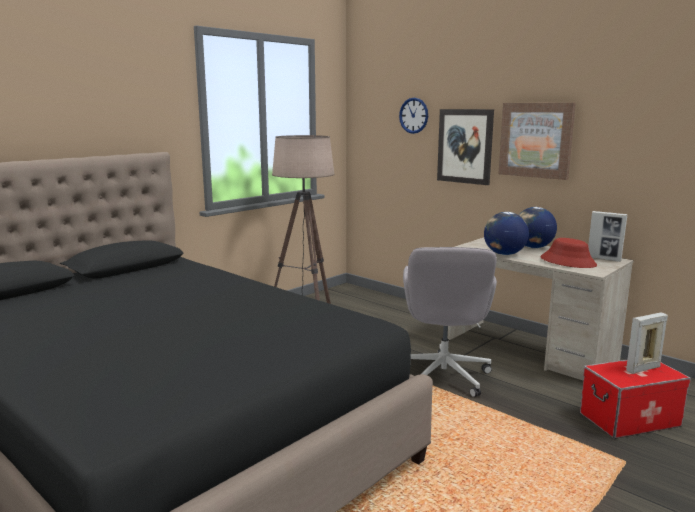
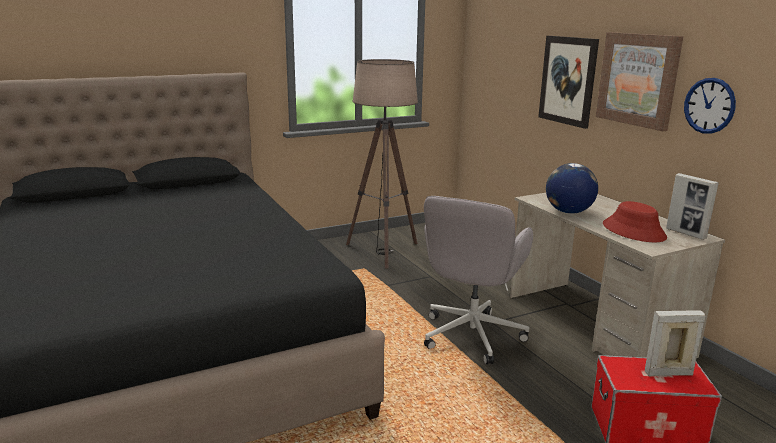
camera: 20 degrees right, 5 degrees up
(413, 115) = (523, 41): wall clock -> wall clock (709, 105)
(533, 247) = (614, 208): globe -> none

